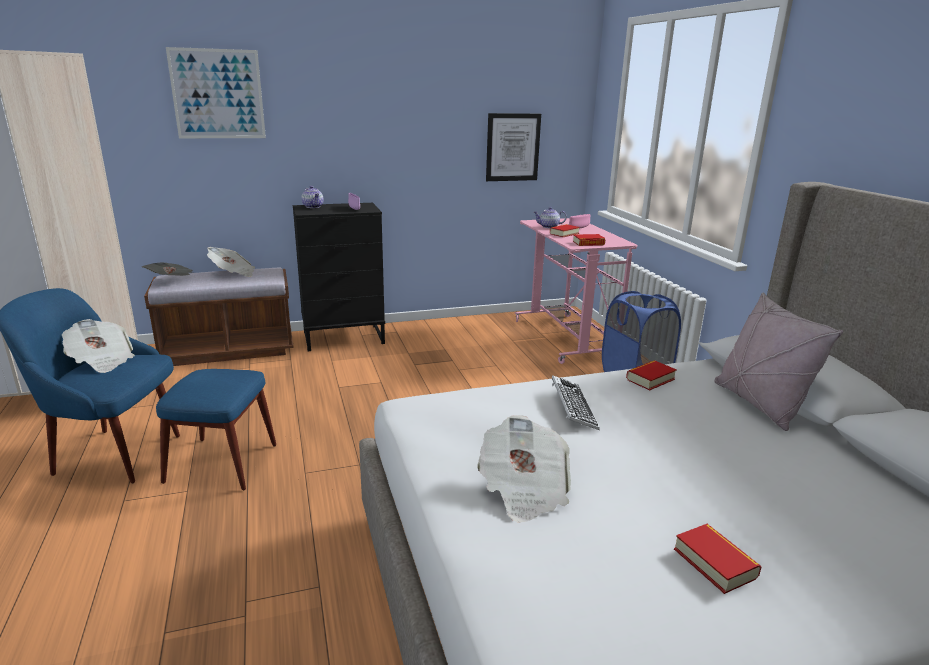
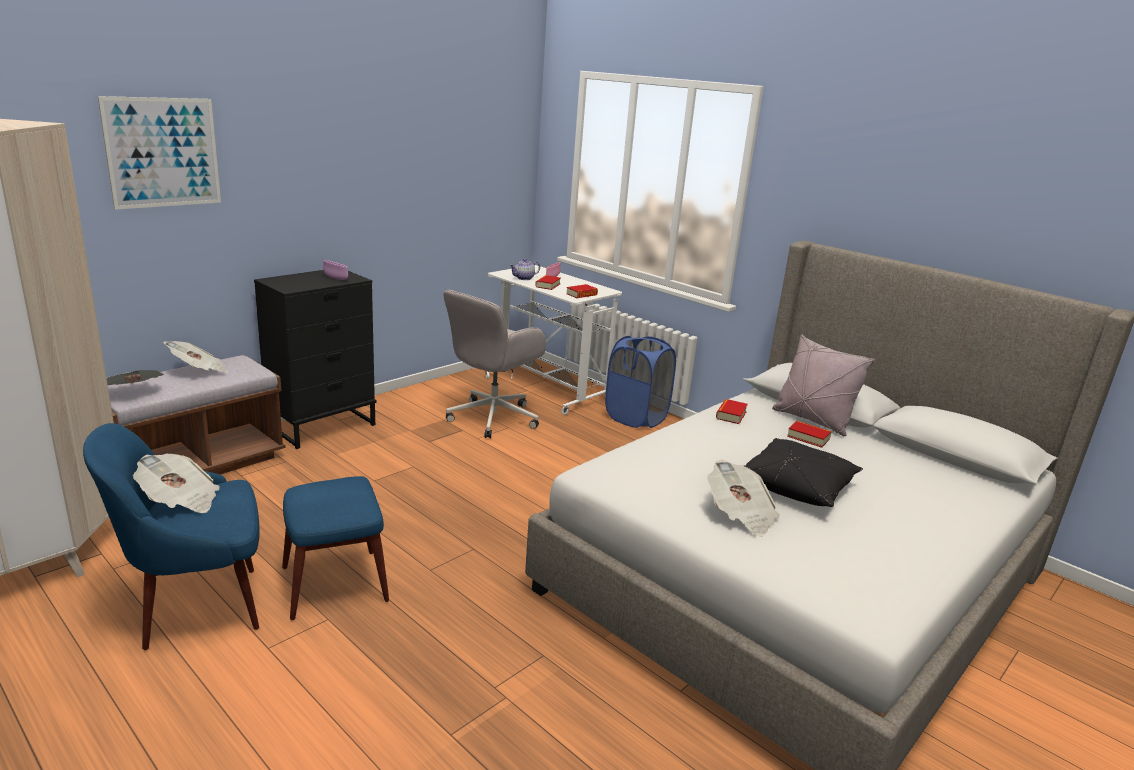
camera: 30 degrees left, 0 degrees up
(313, 206) = (284, 279): teapot -> none
(488, 355) = (492, 418): none -> grey office chair
(512, 147) = (470, 196): picture -> none
(565, 338) = (547, 388): pink desk -> white desk
(572, 407) = (707, 448): keyboard -> none
(642, 475) = (796, 486): none -> black pillow
(714, 563) = (883, 528): book -> book (808, 438)

